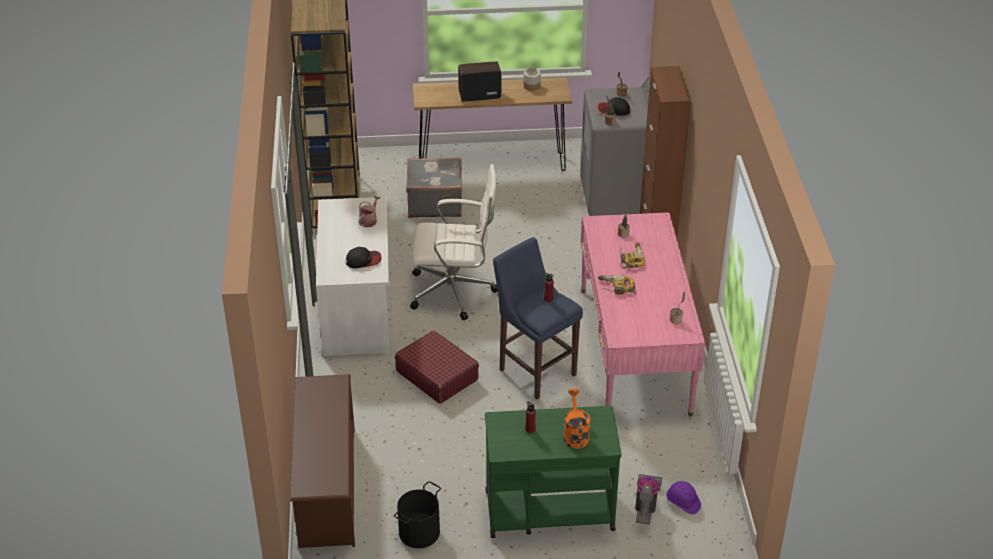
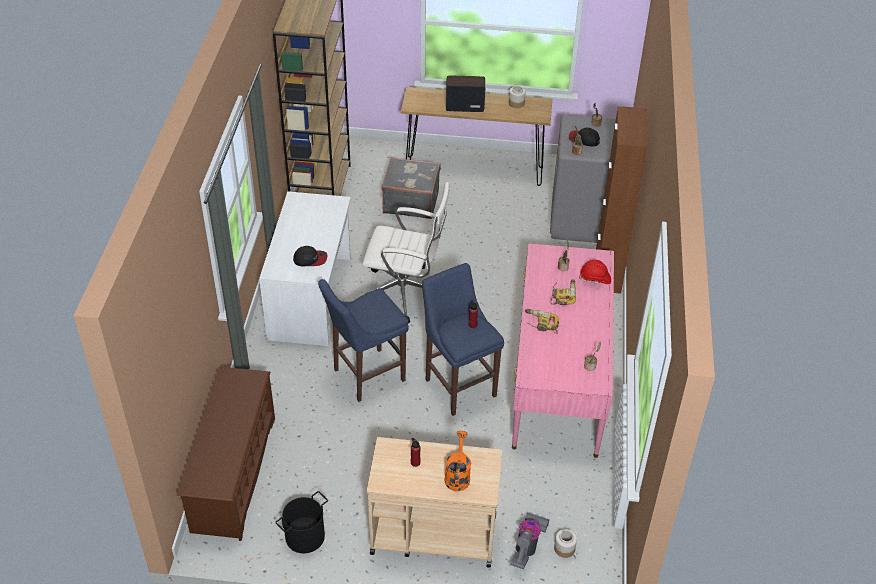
camera: 10 degrees right, 5 degrees up
(369, 220) = (328, 219): watering can -> none
(437, 375) = (365, 376): red suitcase -> blue stool
(548, 510) = (432, 534): green cart -> beige cart
(658, 240) = (595, 278): none -> red hard hat
(683, 503) = (564, 549): purple hard hat -> jar

